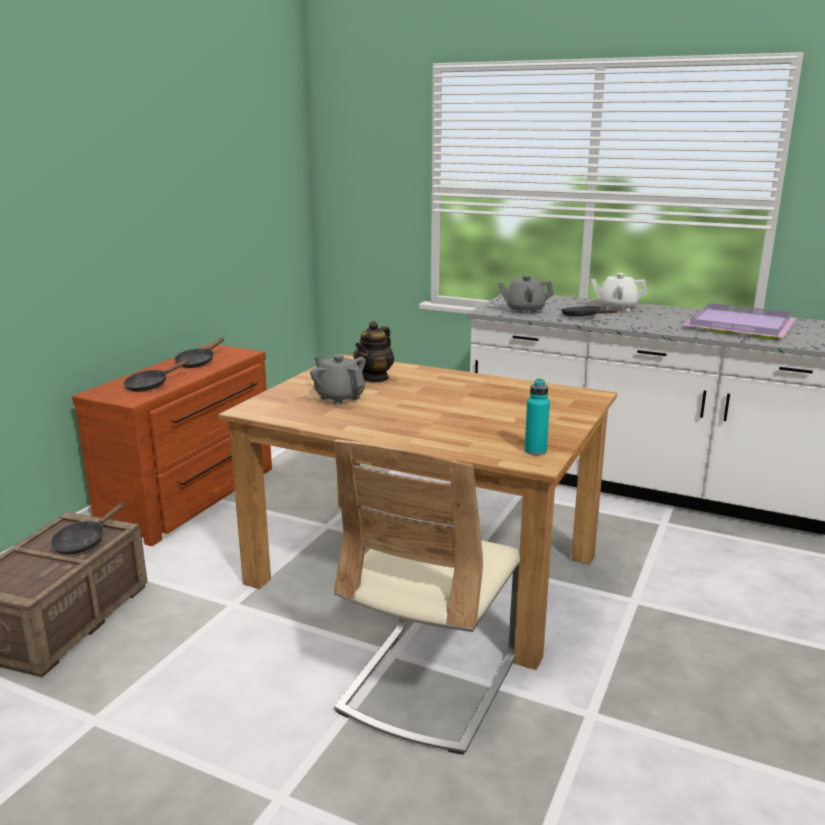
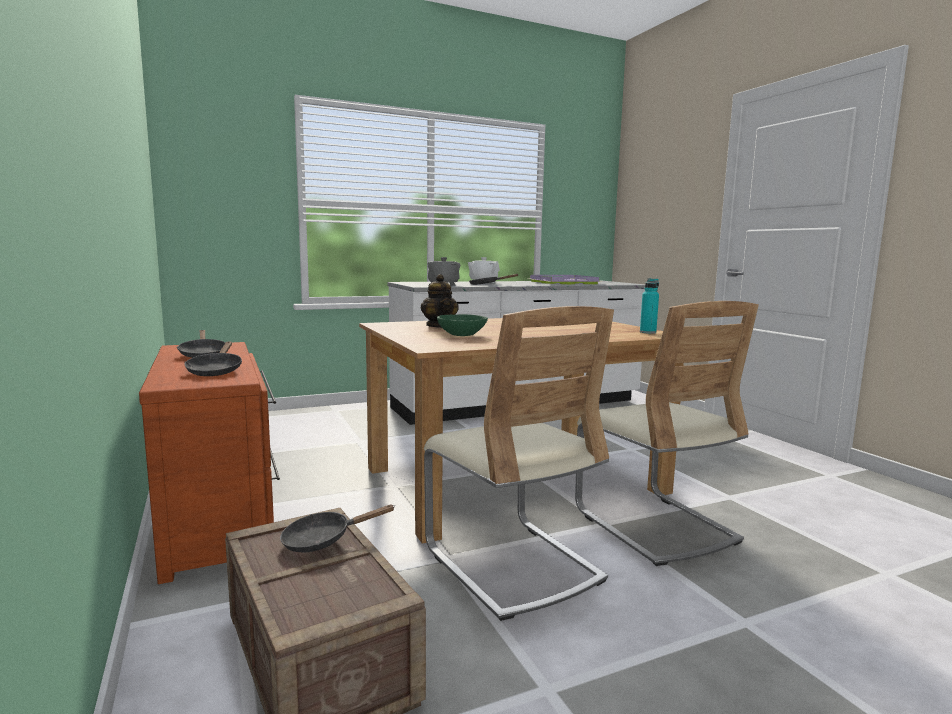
camera: 50 degrees left, 10 degrees down
(84, 542) = (323, 540): black frying pan -> black frying pan turned 90 degrees clockwise
(253, 636) = (511, 564): none -> beige chair
(339, 398) = (462, 335): grey teapot -> green bowl

